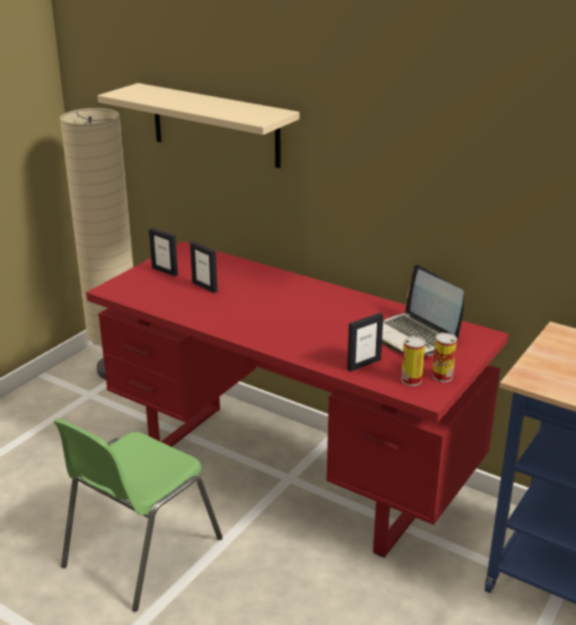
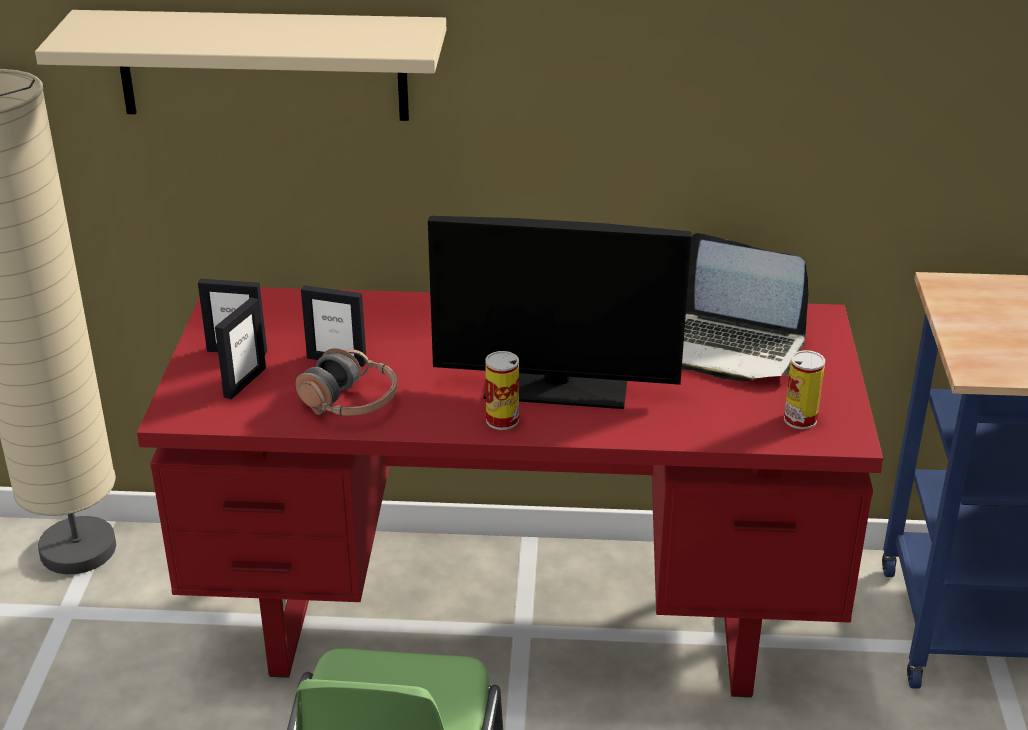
camera: 30 degrees left, 5 degrees up
(190, 306) = (350, 402): none -> headphones
(297, 327) = (556, 386): none -> monitor
(363, 364) = (713, 416): picture frame -> picture frame (244, 382)
(442, 376) = (832, 399): can -> can (502, 420)

